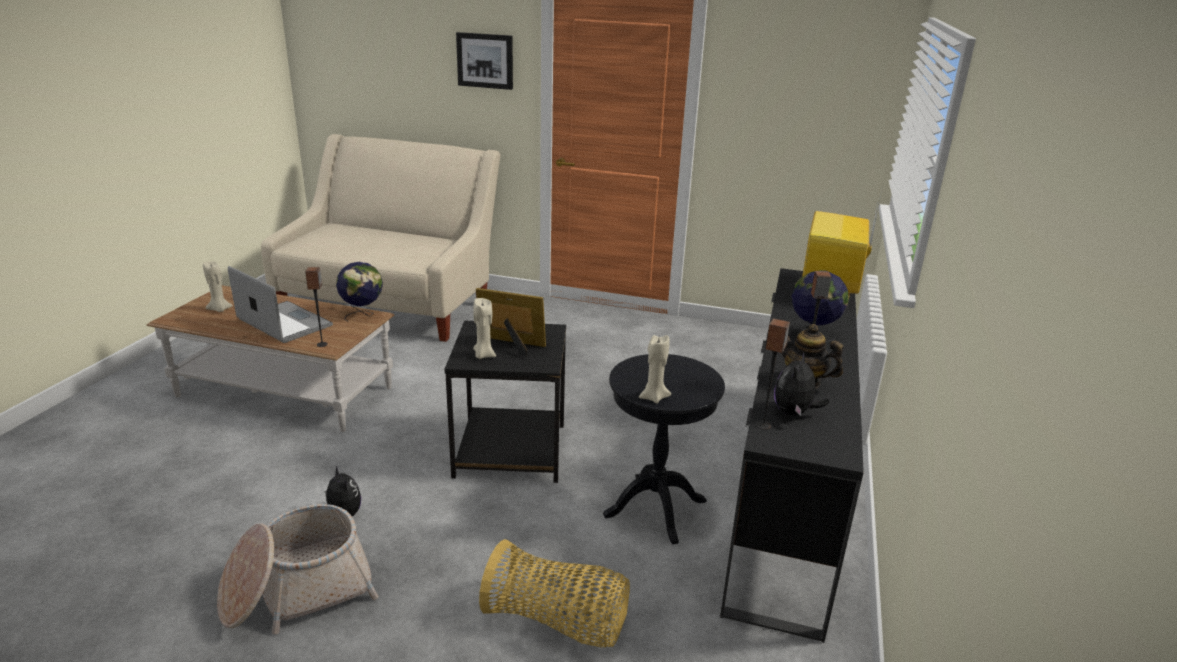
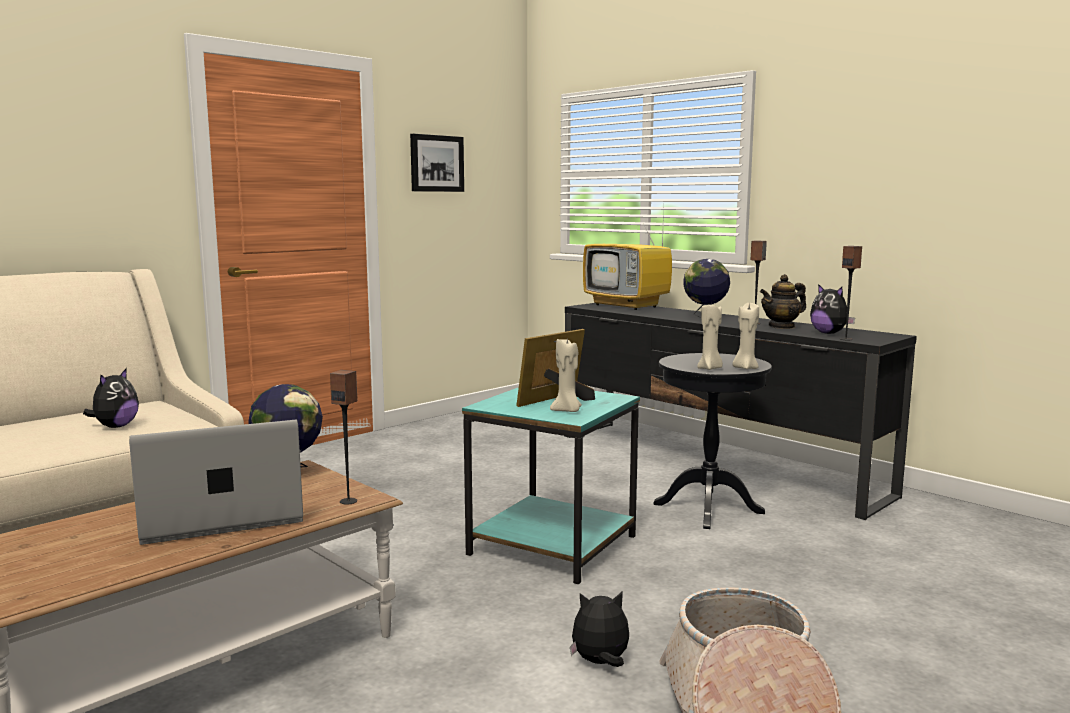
camera: 60 degrees left, 15 degrees down
(219, 309) = (58, 558): beige candle -> beige candle (710, 369)
(397, 251) = (115, 426): none -> plush toy
(485, 60) = (108, 143): picture -> picture (436, 163)
(509, 451) = (553, 546): black side table -> turquoise side table
(558, 622) = (854, 578): basket -> none

